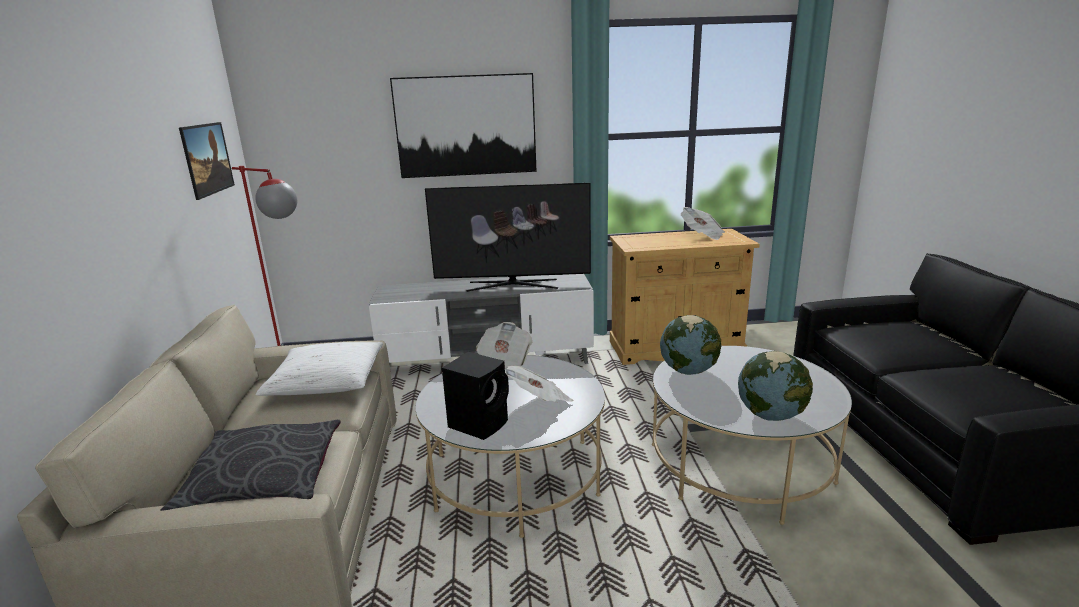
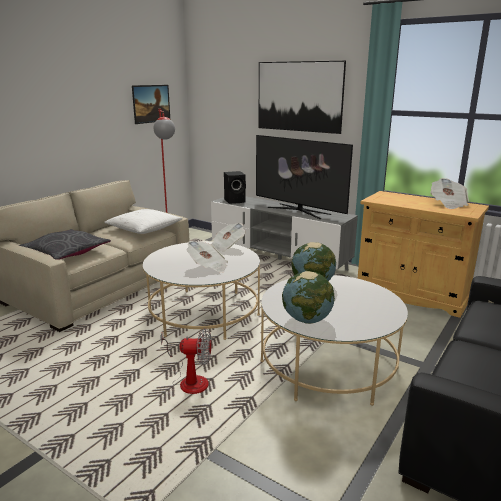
camera: 40 degrees right, 0 degrees up
(480, 423) = (166, 265): black speaker -> black speaker (235, 201)
(650, 577) = (189, 380): none -> fan

